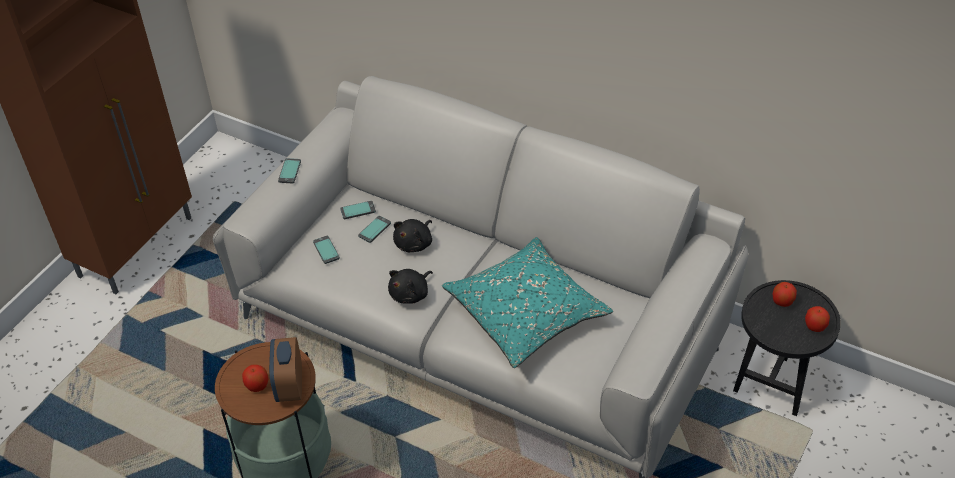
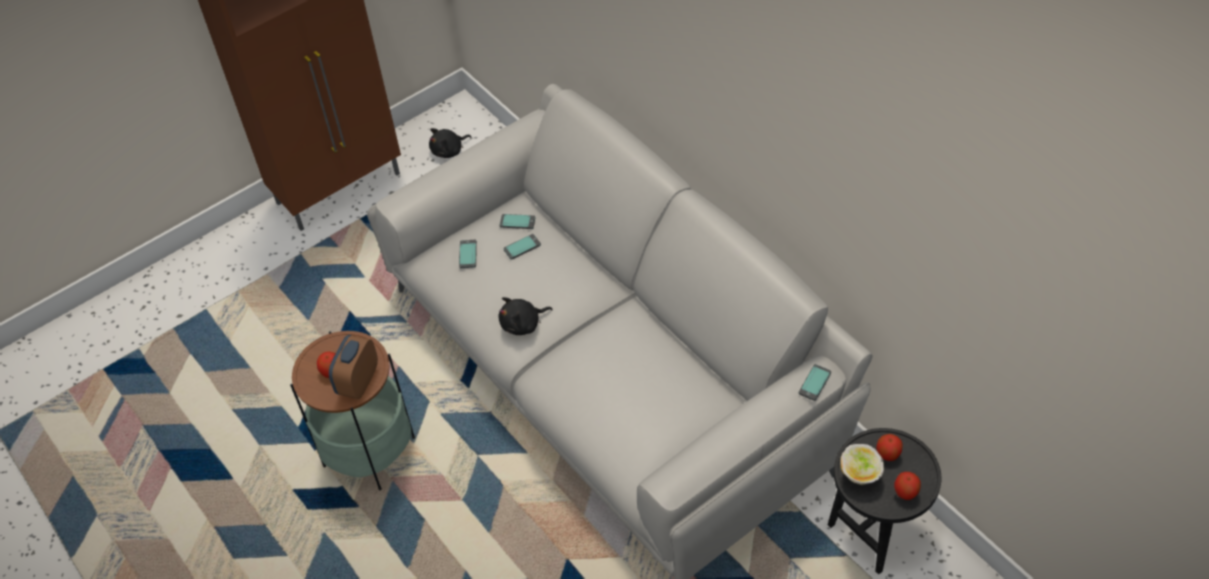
camera: 25 degrees right, 5 degrees up
(290, 171) = (460, 166): phone -> phone (815, 383)
(415, 243) = (552, 273): black plush toy -> black plush toy (449, 151)
(526, 313) = (619, 380): turquoise pillow -> none
(771, 325) = (860, 475): none -> bowl

